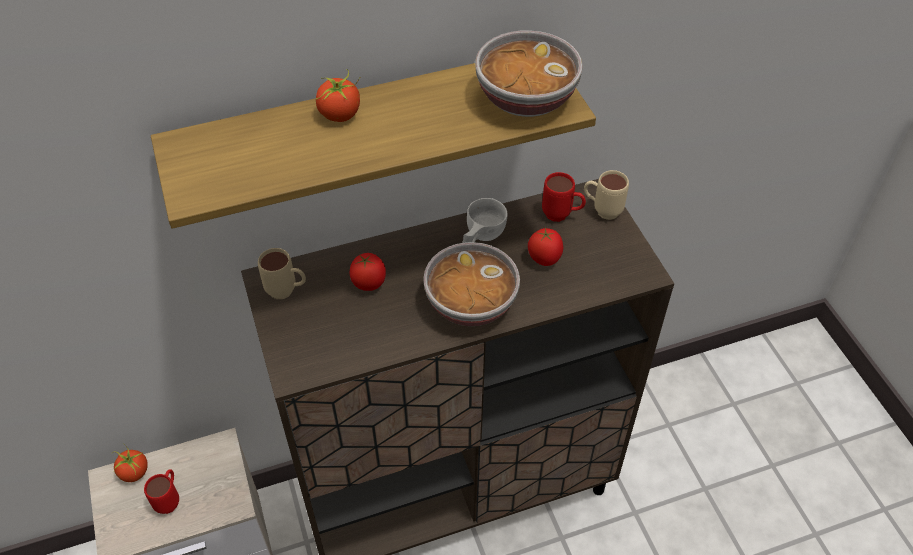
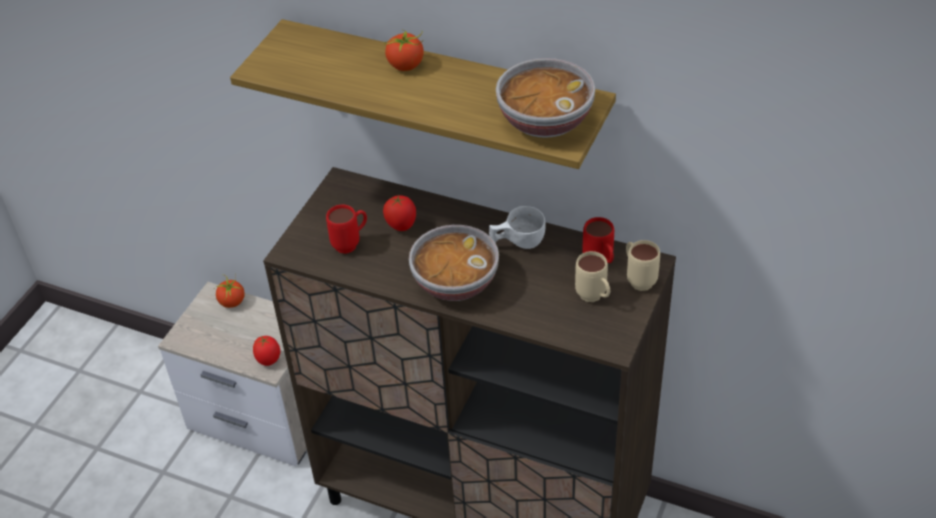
camera: 45 degrees right, 5 degrees down
(170, 499) = (236, 335): red mug -> red mug (351, 244)
(287, 292) = (344, 198): beige mug -> beige mug (594, 298)
(544, 260) = (546, 286): tomato -> tomato (269, 360)

